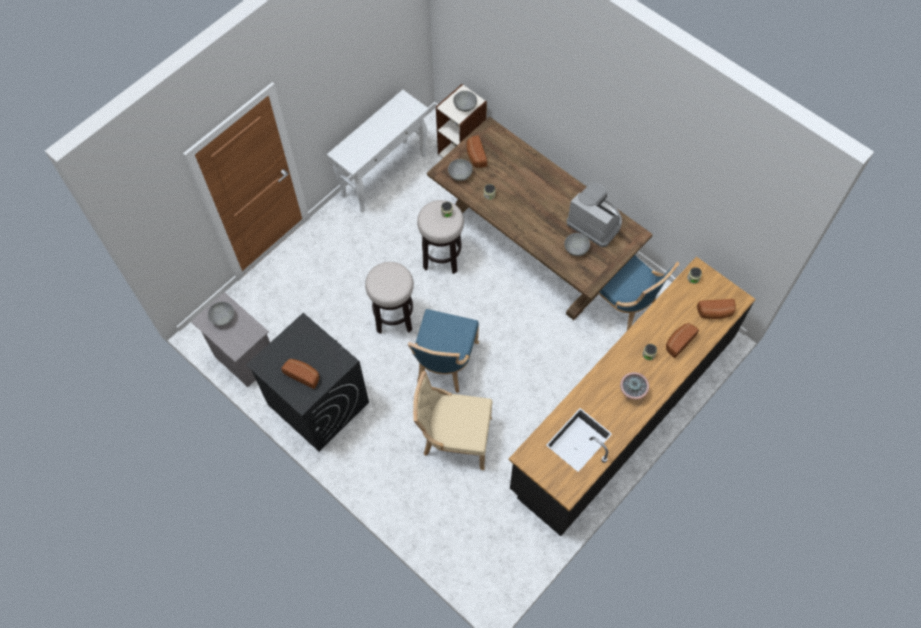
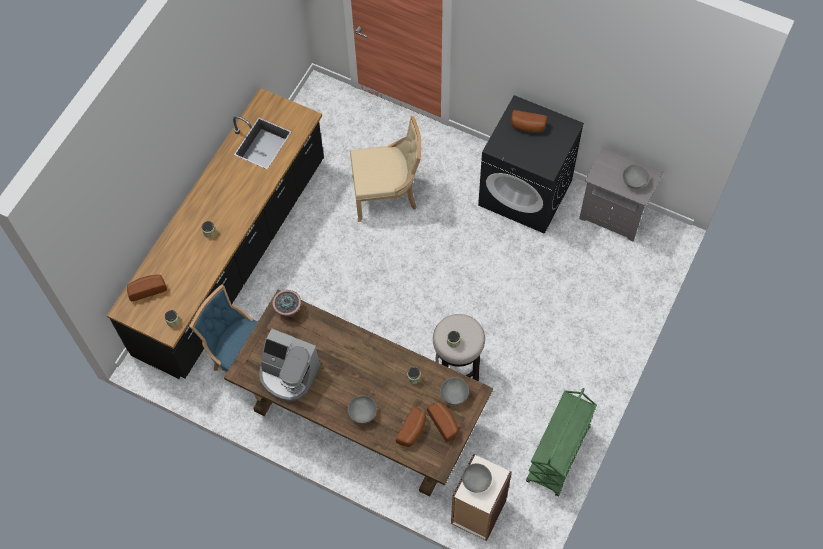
camera: 165 degrees right, 0 degrees up
(384, 175) = (558, 455): white console table -> green cart
(394, 317) = (484, 291): stool -> none
(444, 364) = (418, 258): blue chair -> none
(576, 249) = (303, 338): grey bowl -> grey bowl (362, 413)
(632, 392) = (220, 194): potted plant -> potted plant (288, 309)
(678, 342) = (181, 251): bread -> bread (413, 431)

